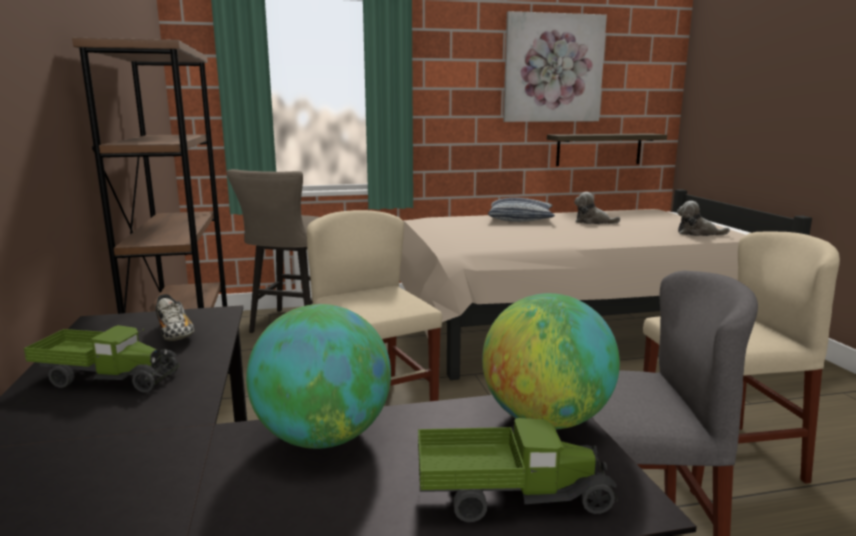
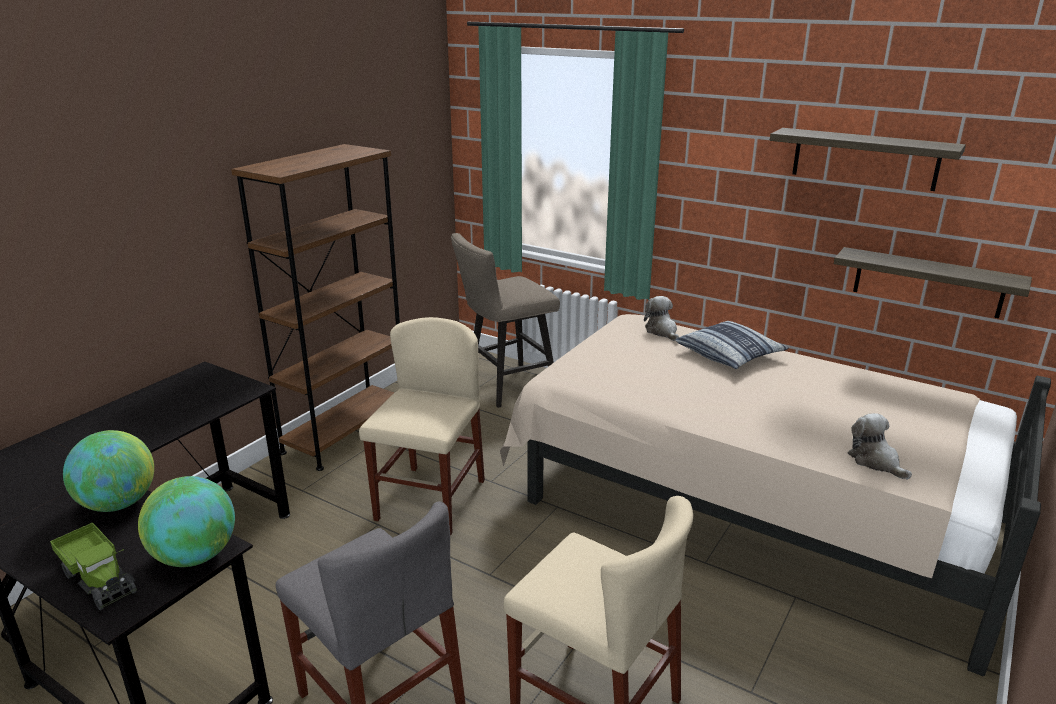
camera: 45 degrees right, 10 degrees up
(107, 378) = (134, 417): toy truck -> none
(175, 334) = (206, 398): shoe -> none
(553, 68) = (864, 159): picture -> shelf
(592, 222) = (795, 390): plush toy -> plush toy (662, 331)

